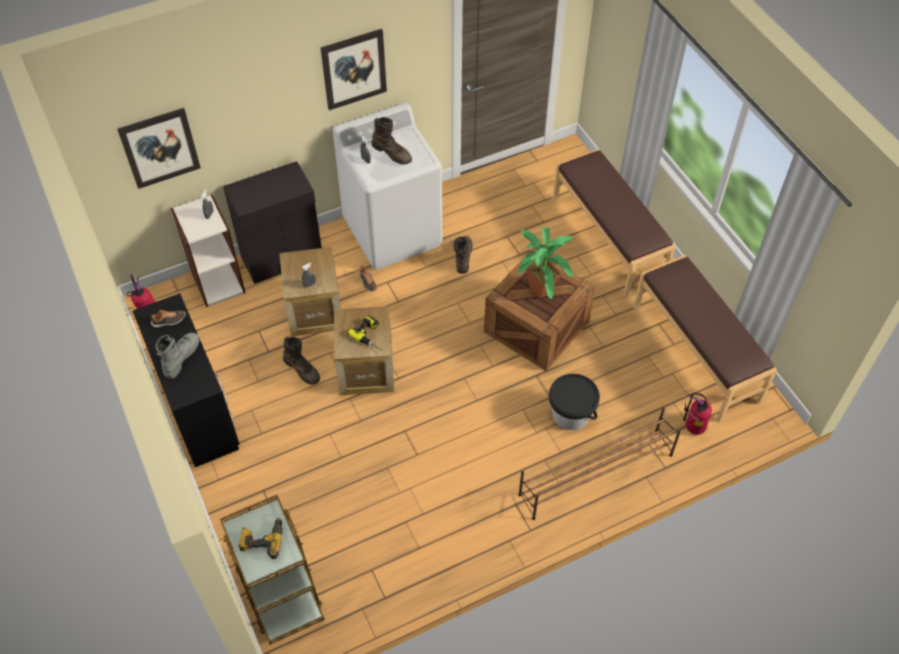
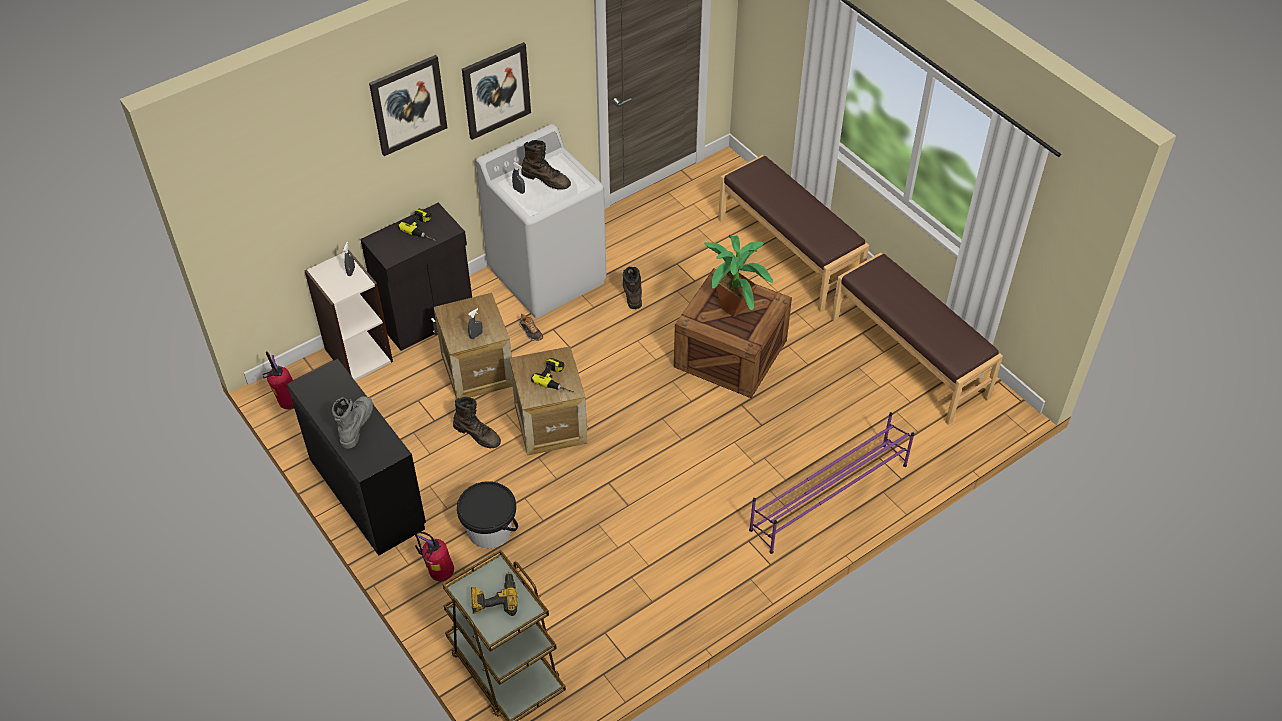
camera: 10 degrees left, 5 degrees down
(160, 148) = (294, 199): picture -> picture (408, 105)
(169, 321) = (332, 389): shoe -> none
(279, 184) = (424, 228): none -> power drill
(571, 414) = (788, 438): black bucket -> black bucket (490, 530)
(595, 474) = (828, 497): brown shoe rack -> purple shoe rack
(693, 428) = (922, 434): fire extinguisher -> fire extinguisher (439, 574)

